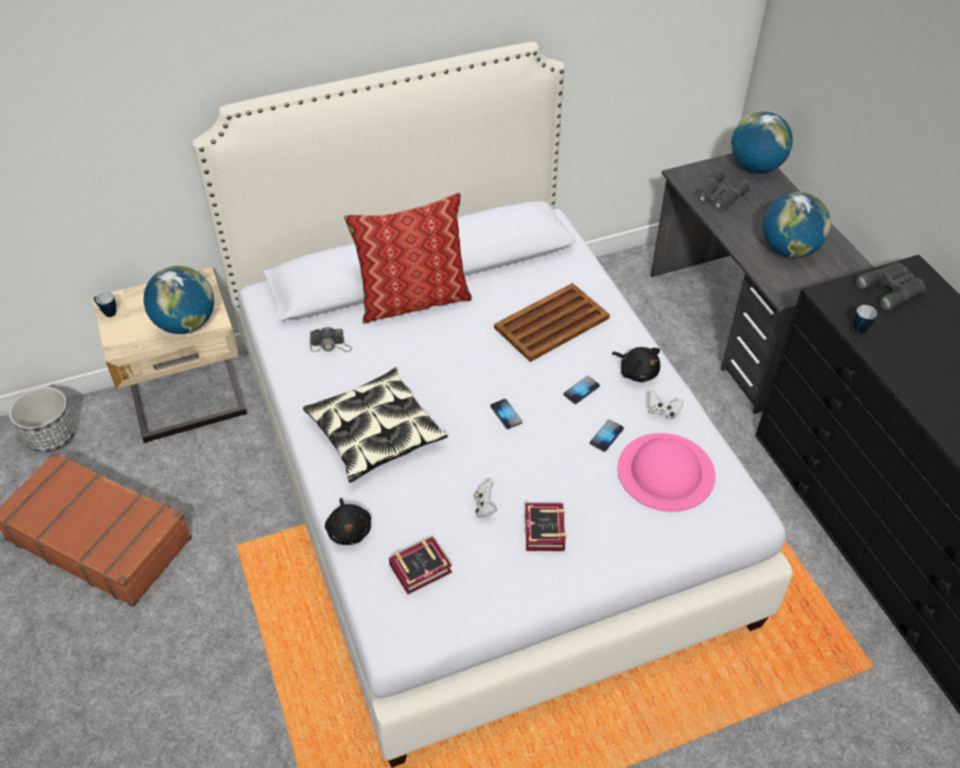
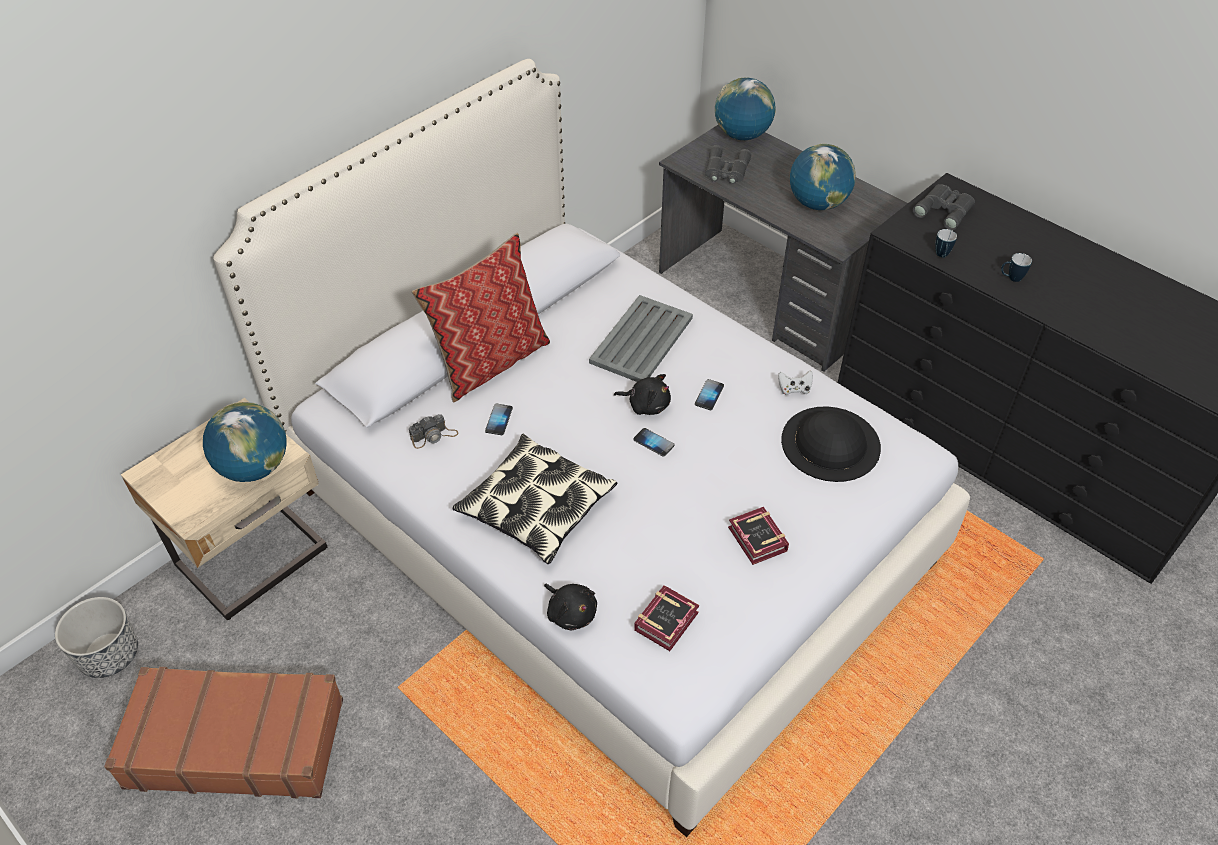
camera: 25 degrees left, 0 degrees up
(107, 313) = (152, 486): mug -> mug (1011, 278)
(484, 506) = (689, 538): white game controller -> none
(550, 323) = (640, 341): brown tray -> grey tray
(606, 436) = (758, 430): phone -> phone (499, 420)
(637, 372) = (748, 360): black plush toy -> black plush toy (646, 405)
(666, 471) = (830, 443): pink hat -> black hat

